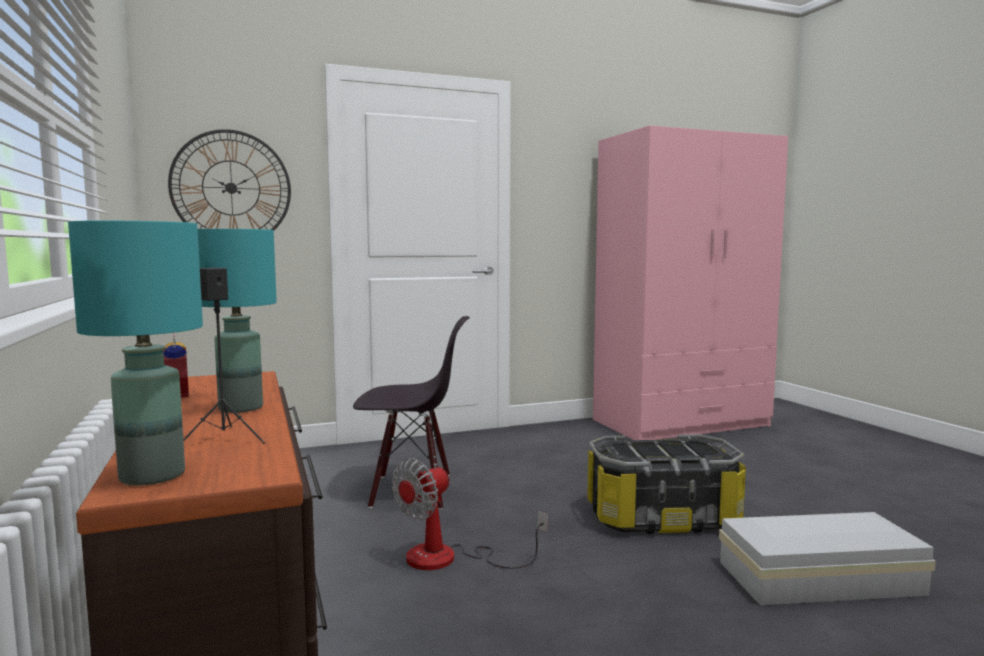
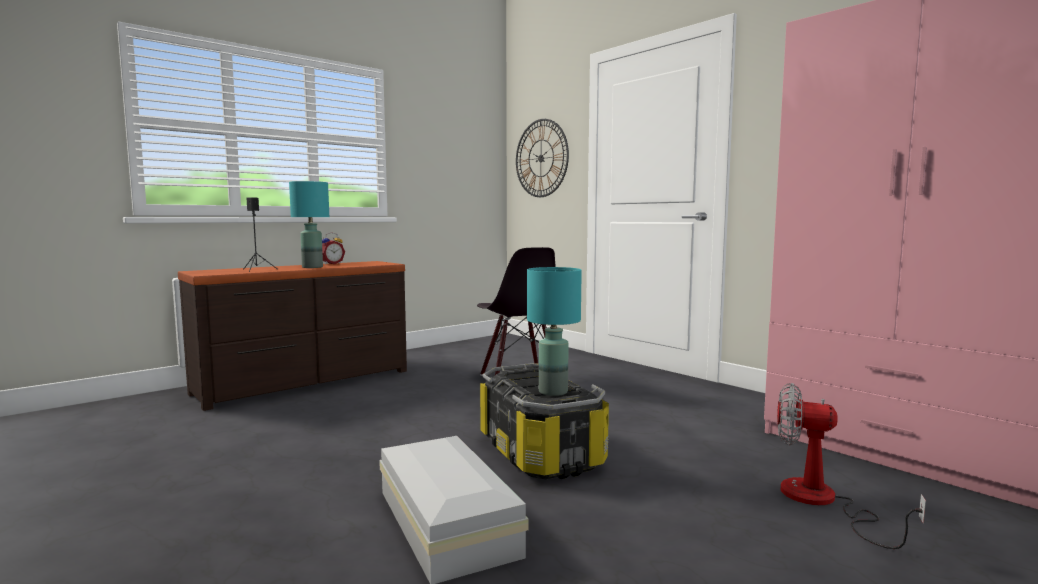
camera: 70 degrees right, 0 degrees up
(152, 476) = (208, 270): turquoise table lamp -> turquoise table lamp (552, 392)
(449, 559) = (417, 400): fan -> fan (822, 502)

